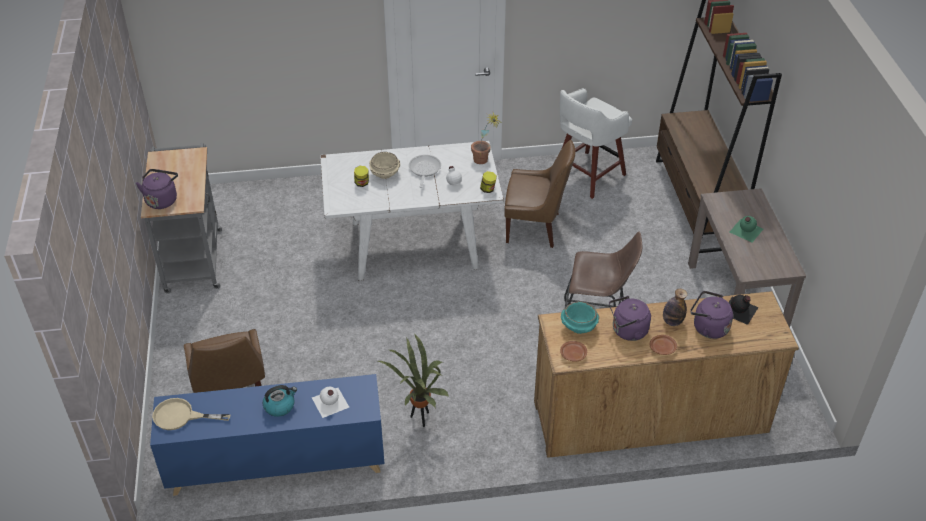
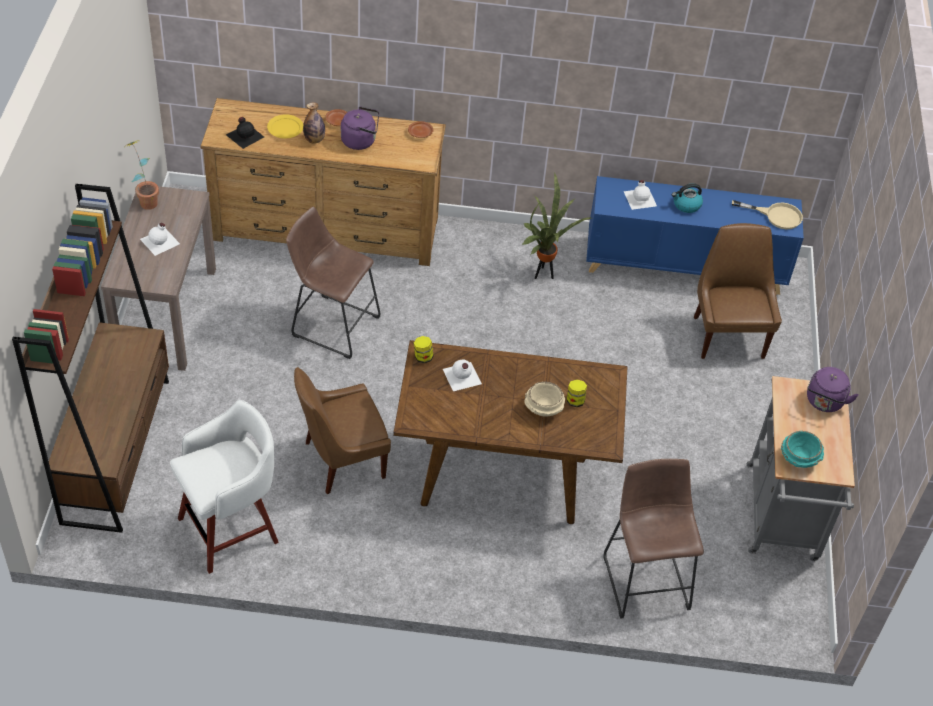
camera: 170 degrees left, 5 degrees up
(297, 202) = (645, 577): none -> brown stool
(412, 246) = (504, 470): white dining table -> brown dining table
(424, 170) = (492, 403): frying pan -> none
(484, 161) = (412, 399): potted plant -> potted plant (146, 200)
(535, 228) = (341, 461): brown chair -> brown chair turned 45 degrees counterclockwise
(578, 327) = (404, 154): turquoise bowl -> turquoise bowl (799, 459)
(708, 327) = (285, 128): purple kettle -> yellow plate
(745, 230) = (160, 241): green bottle -> white bottle

